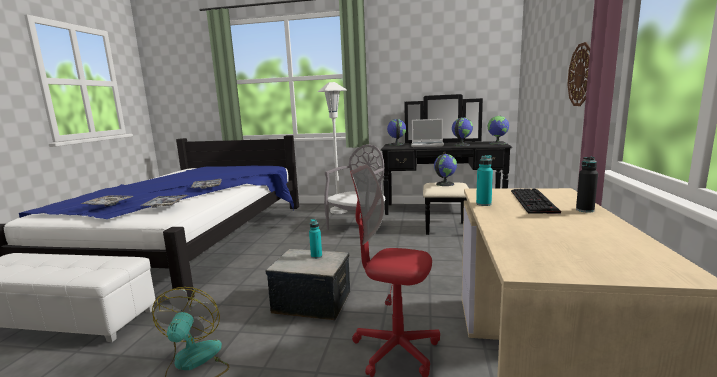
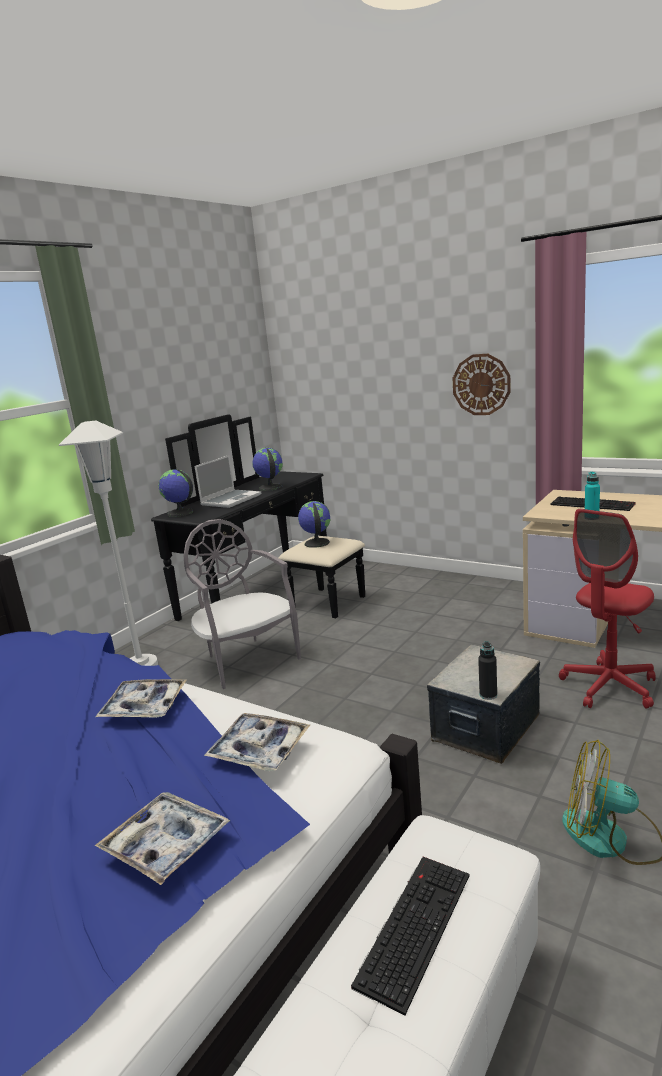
camera: 65 degrees left, 5 degrees up
(73, 265) = (413, 925): none -> keyboard
(316, 256) = (472, 665): turquoise bottle -> none
(497, 143) = (293, 474): globe -> none
(585, 210) = (627, 497): black bottle -> black bottle (488, 695)

